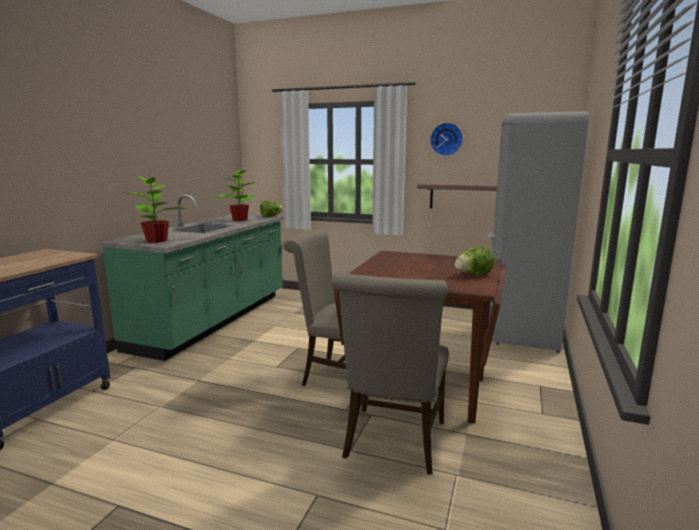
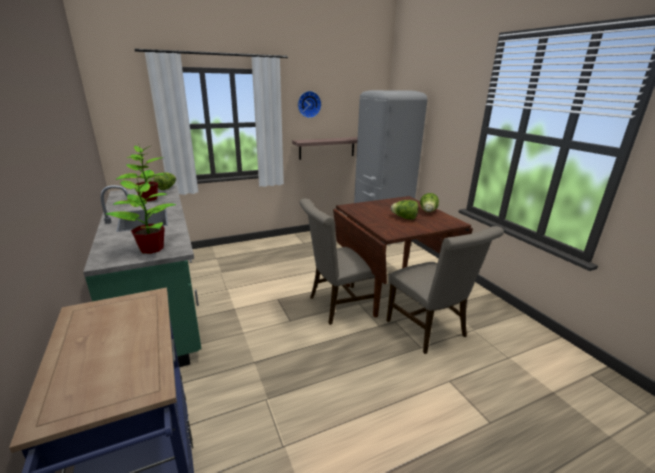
camera: 45 degrees left, 10 degrees up
(421, 272) = (404, 218): none -> lettuce

